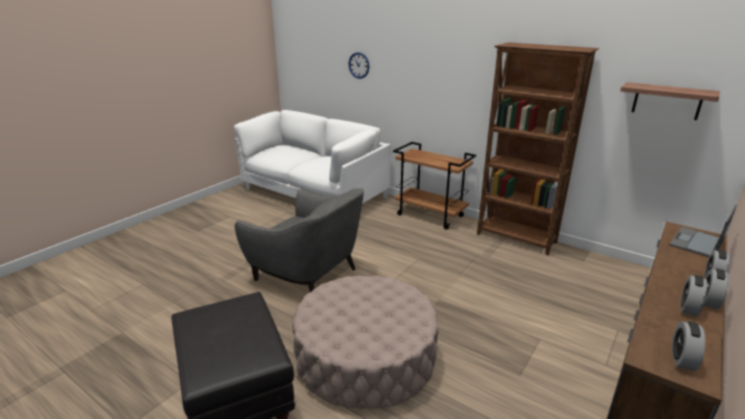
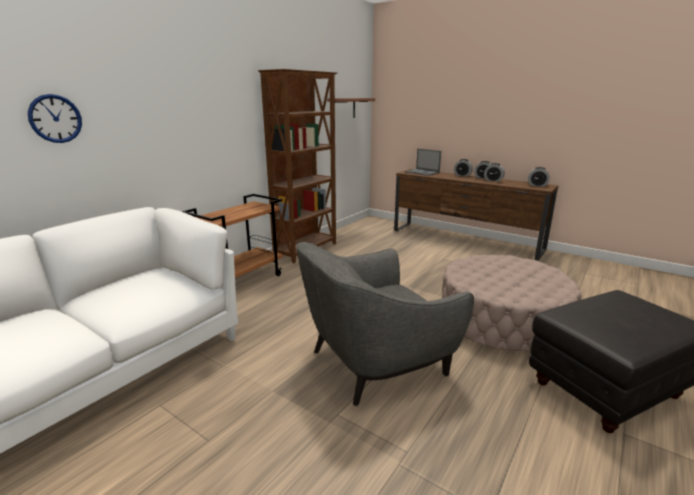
camera: 90 degrees left, 5 degrees down
(307, 274) = (375, 361): grey armchair -> grey armchair turned 150 degrees counterclockwise

